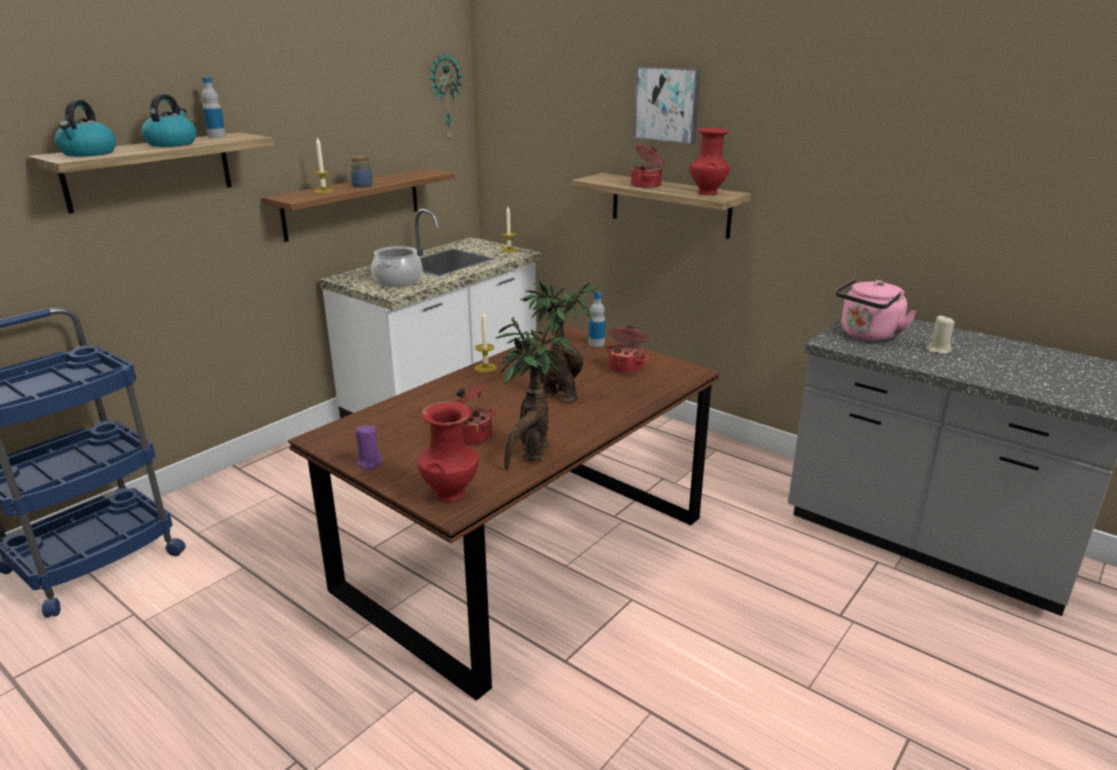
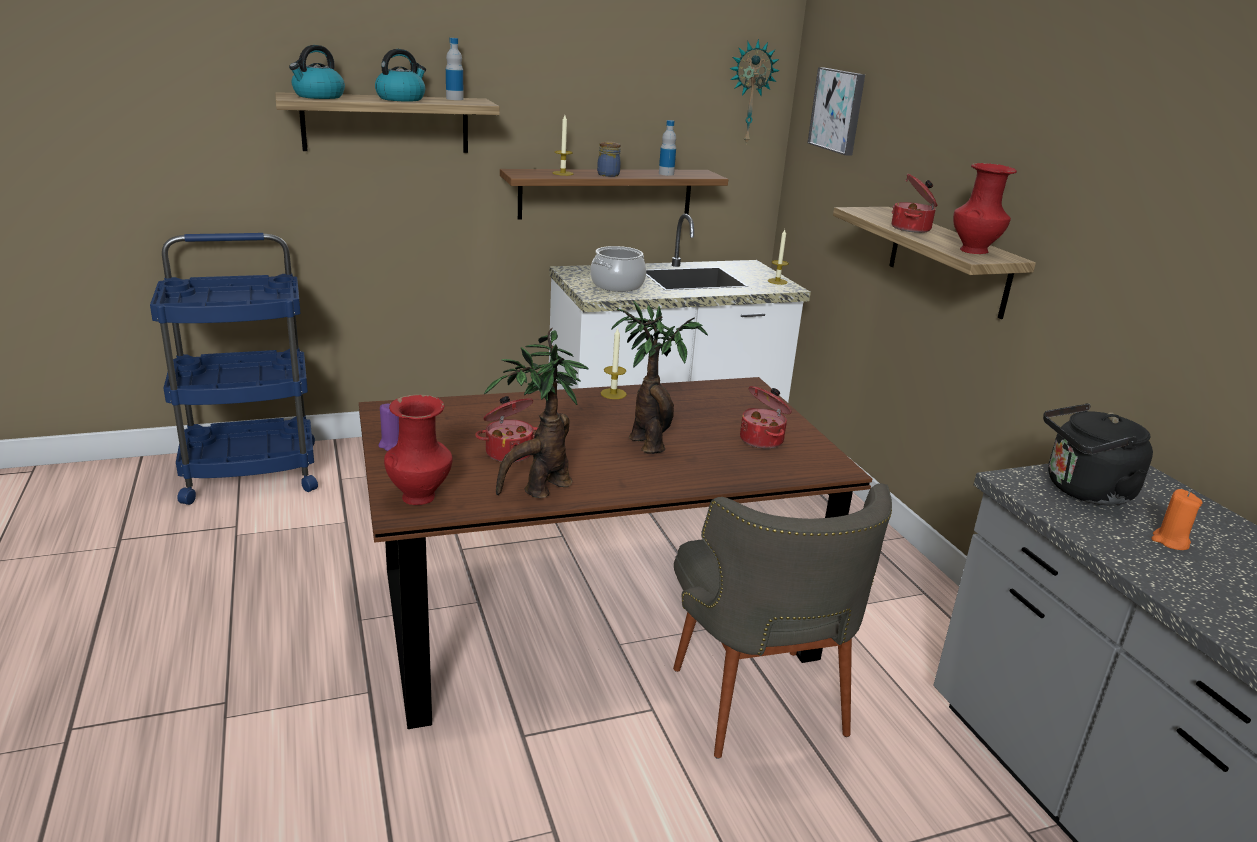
camera: 30 degrees right, 0 degrees up
(596, 344) = (764, 405): bottle -> bottle (666, 174)
(667, 105) = (967, 129): picture -> picture (838, 110)
(689, 562) = (757, 701): none -> grey chair
(868, 336) = (1083, 491): pink kettle -> black kettle
(938, 350) = (1170, 541): beige candle -> orange candle

